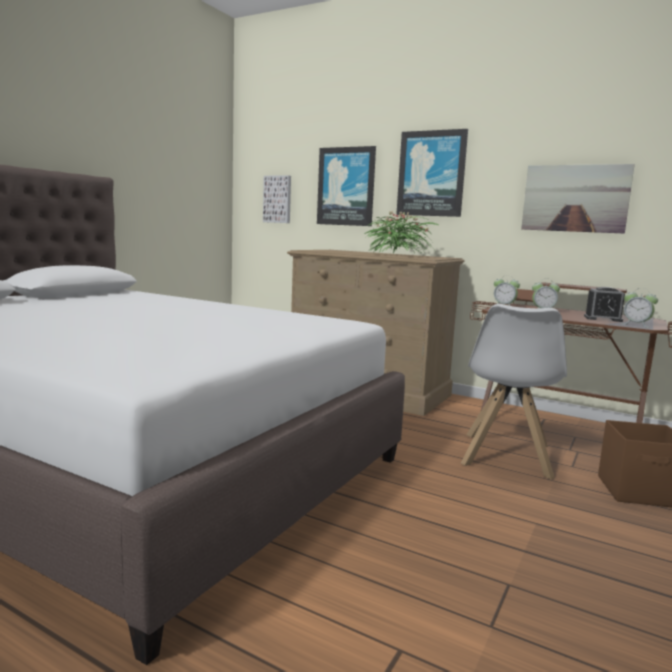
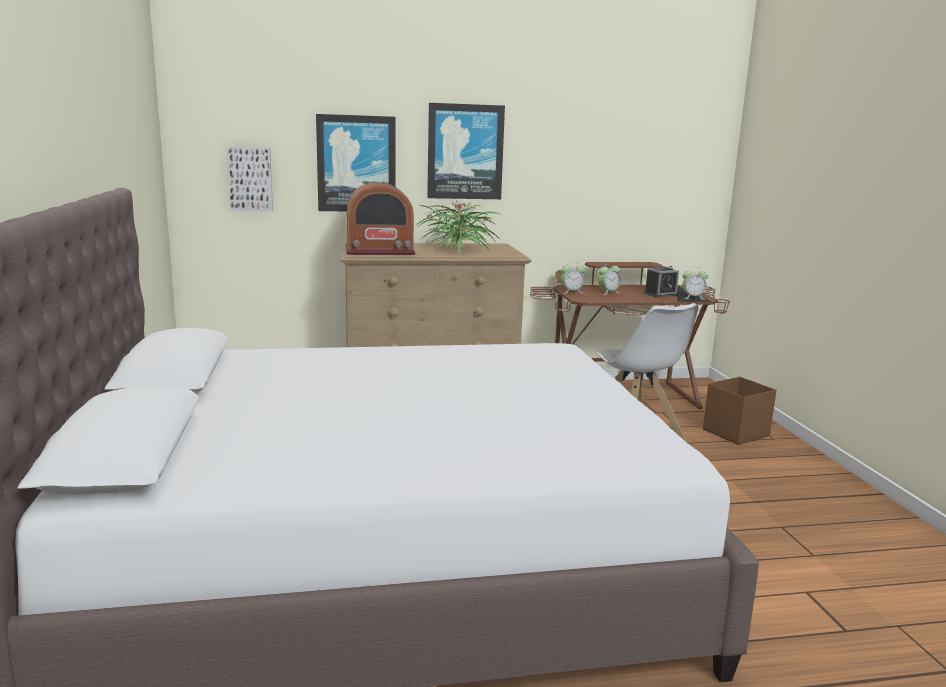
camera: 40 degrees left, 5 degrees up
(331, 251) = (379, 251): none -> radio
(575, 198) = (607, 180): picture -> none

